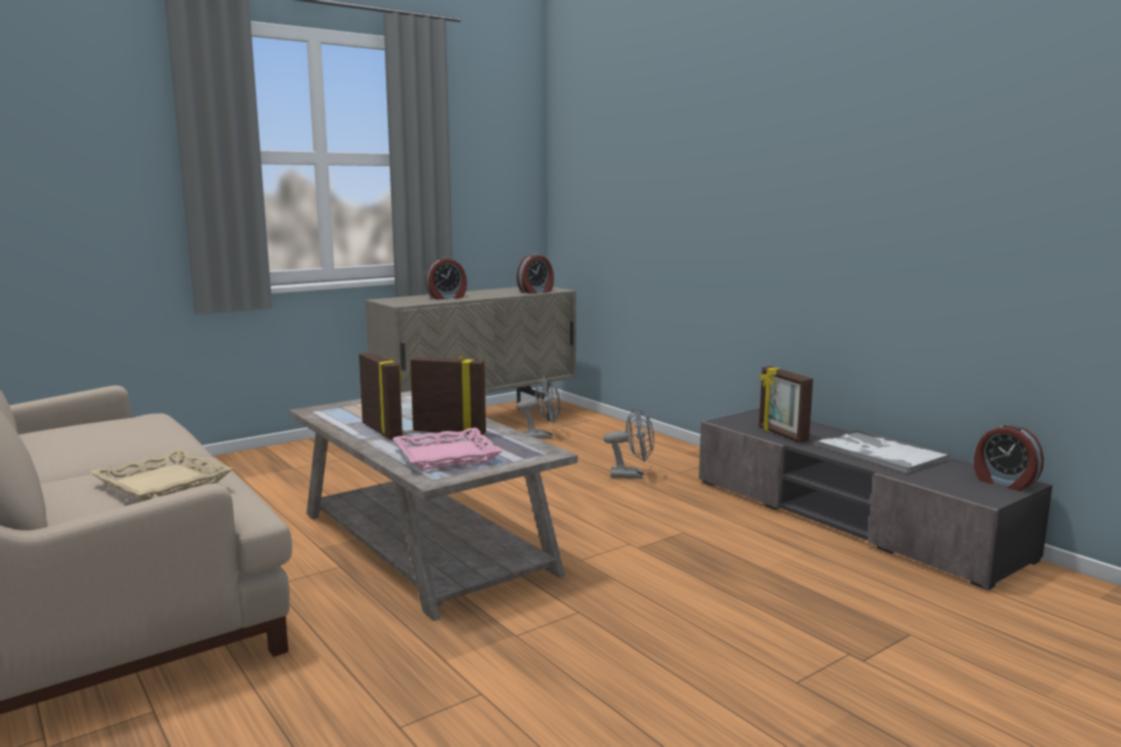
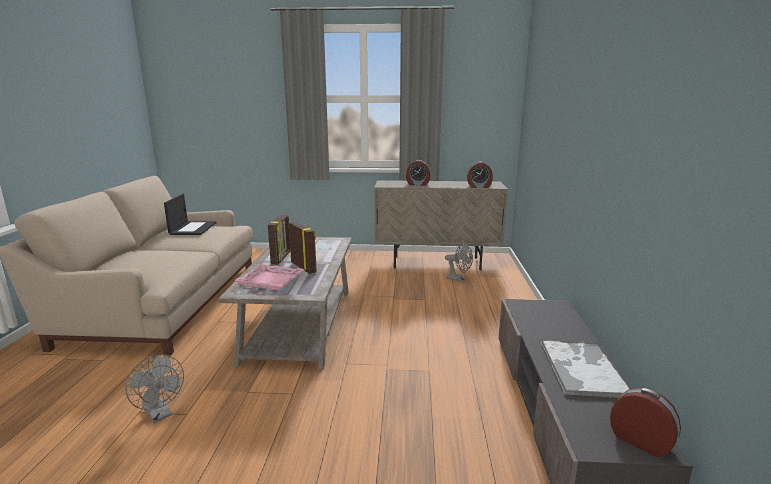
camera: 40 degrees right, 5 degrees up
(82, 429) = (193, 228): none -> laptop
(162, 483) = (152, 262): beige tray -> none
(632, 475) = (466, 321): grey fan -> grey fan (160, 414)
(782, 435) = (535, 327): picture frame -> none
(1004, 482) = (641, 441): alarm clock -> alarm clock turned 135 degrees clockwise

